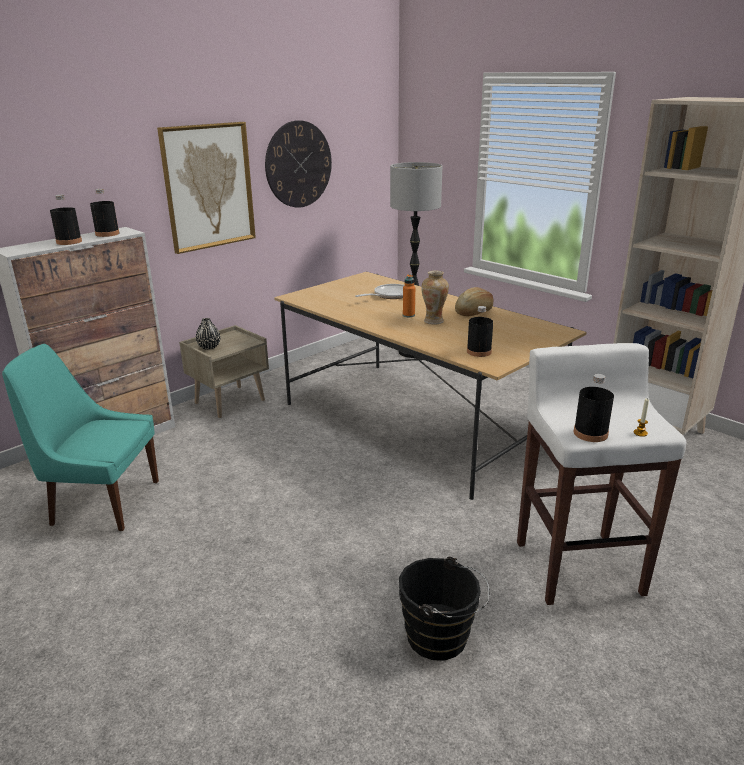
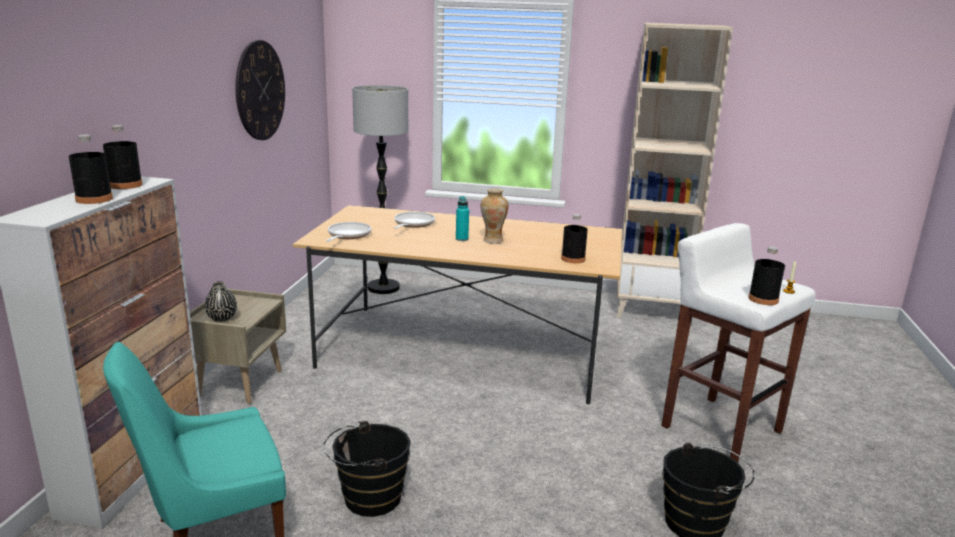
camera: 35 degrees left, 5 degrees down
(208, 186) = (191, 119): picture -> none
(214, 511) = (367, 498): none -> black bucket
(323, 297) = (347, 235): none -> frying pan
(408, 315) = (462, 239): orange bottle -> turquoise bottle
(474, 312) = (513, 227): bread -> none

